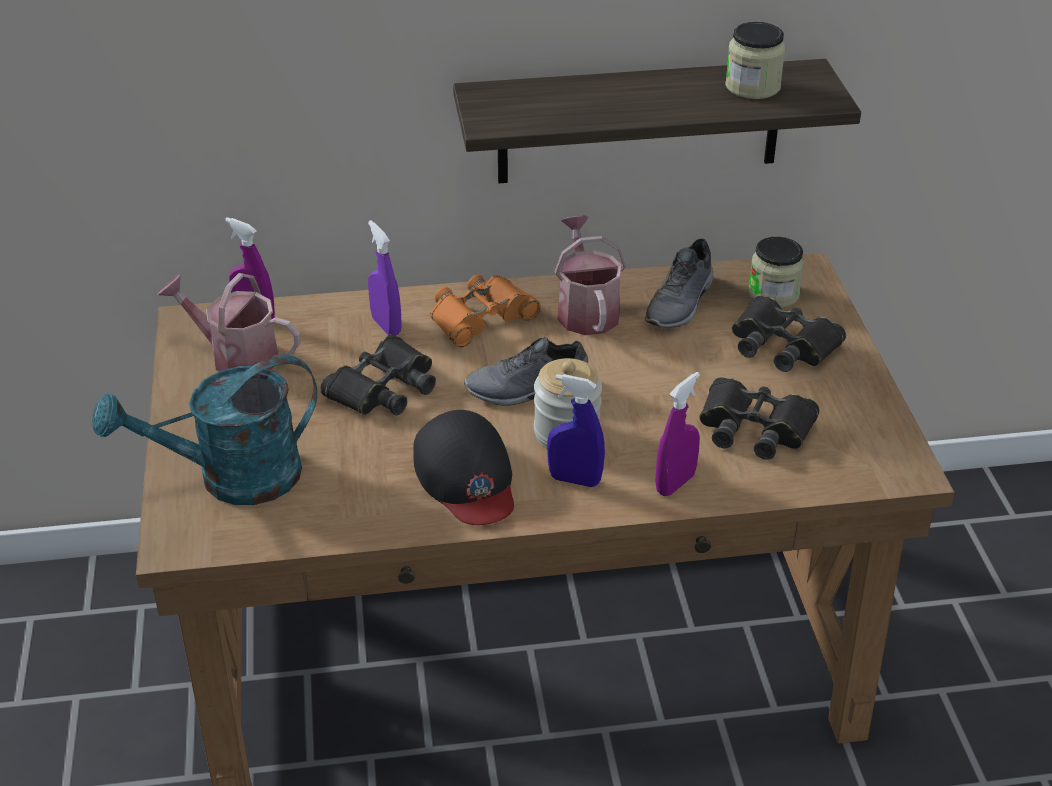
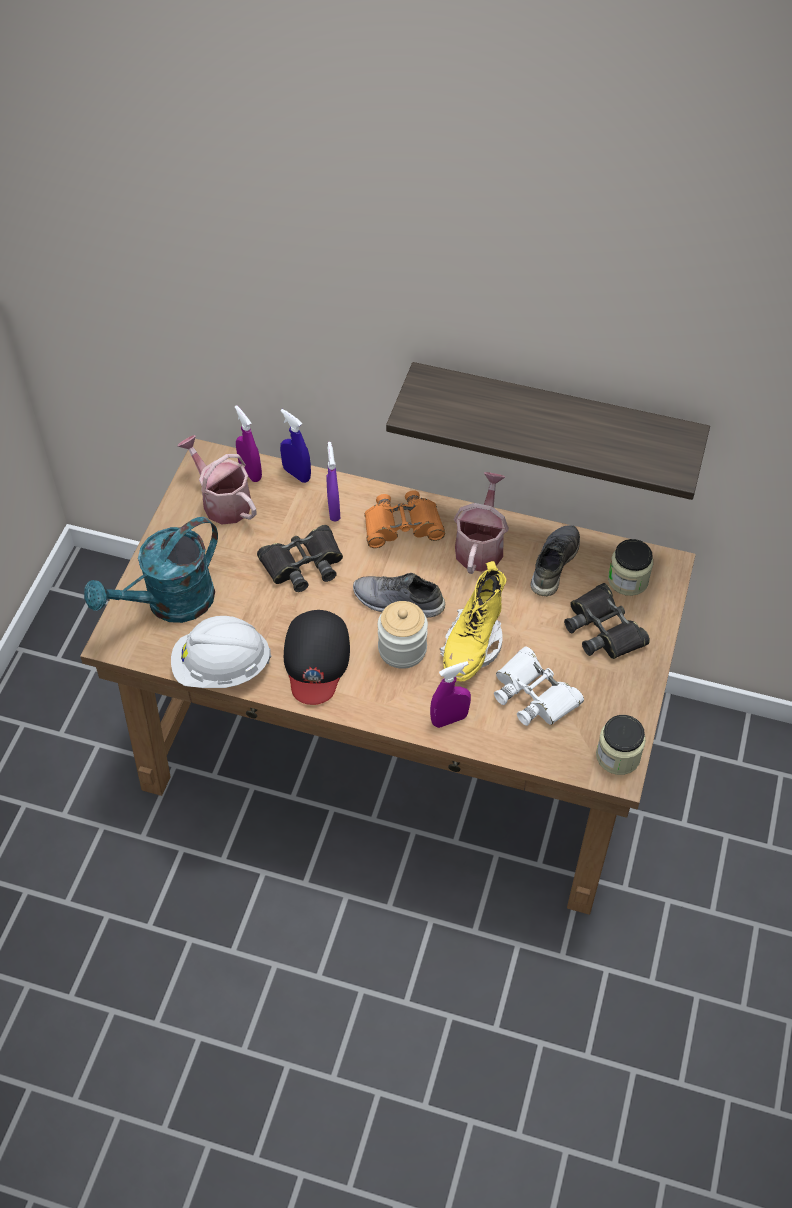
camera: 25 degrees right, 15 degrees up
(232, 479) = (170, 604): turquoise watering can -> turquoise watering can turned 45 degrees counterclockwise
(347, 524) = (221, 668): none -> white hard hat
(574, 480) = (384, 690): blue spray bottle -> blue spray bottle (296, 474)
(648, 405) = (472, 646): none -> yellow boot
(681, 303) = (553, 564): grey shoe -> grey shoe turned 150 degrees clockwise
(752, 87) = (629, 439): jar -> jar (618, 756)
(754, 427) = (534, 694): black binoculars -> white binoculars

